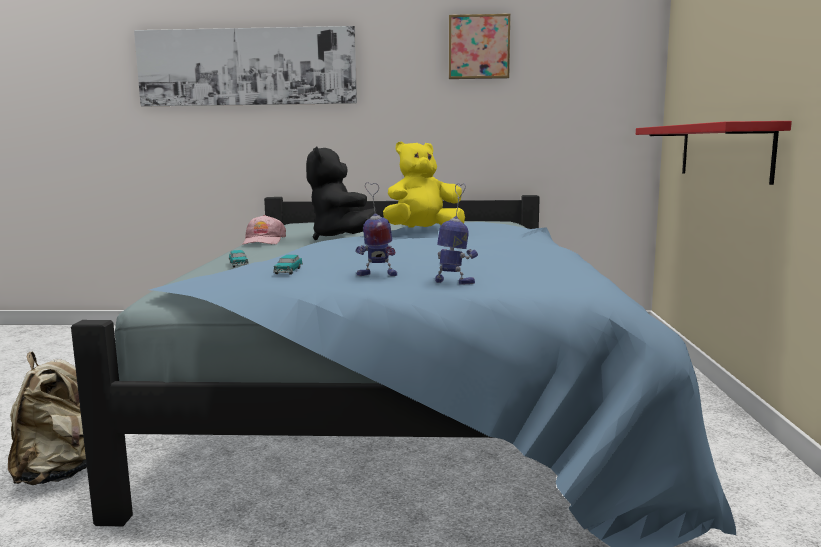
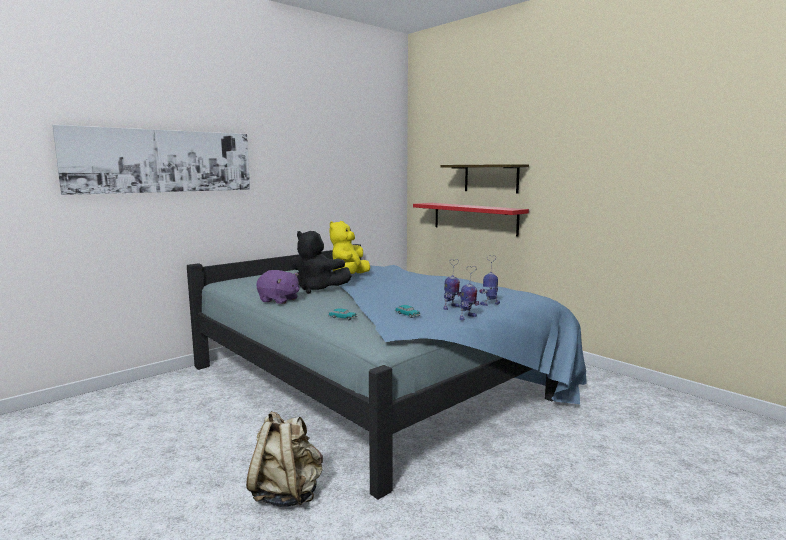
camera: 45 degrees left, 0 degrees up
(264, 241) = (279, 300): pink cap -> purple plush toy
(341, 289) = (467, 317): none -> toy robot
(478, 47) = (321, 152): picture -> none
(748, 63) = (491, 178): none -> shelf

